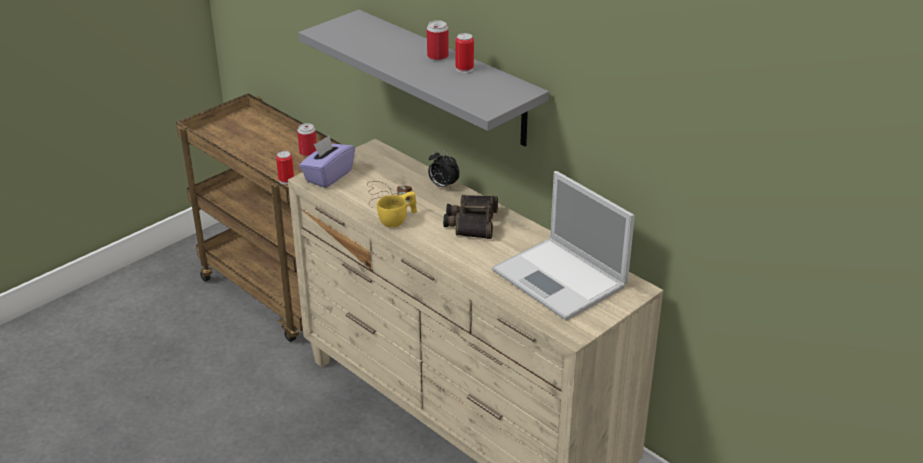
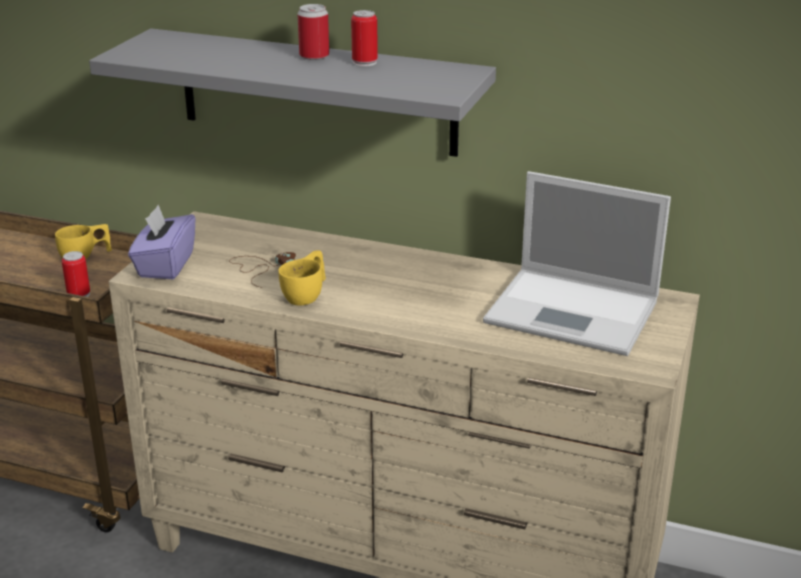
camera: 25 degrees left, 5 degrees down
(308, 152) = (85, 256): can -> yellow cup
(443, 186) = (330, 244): alarm clock -> none
(471, 222) = (404, 276): binoculars -> none

